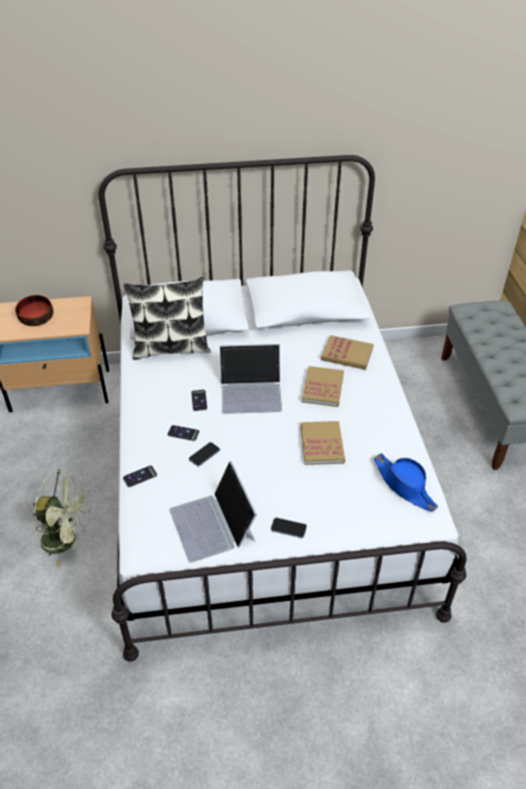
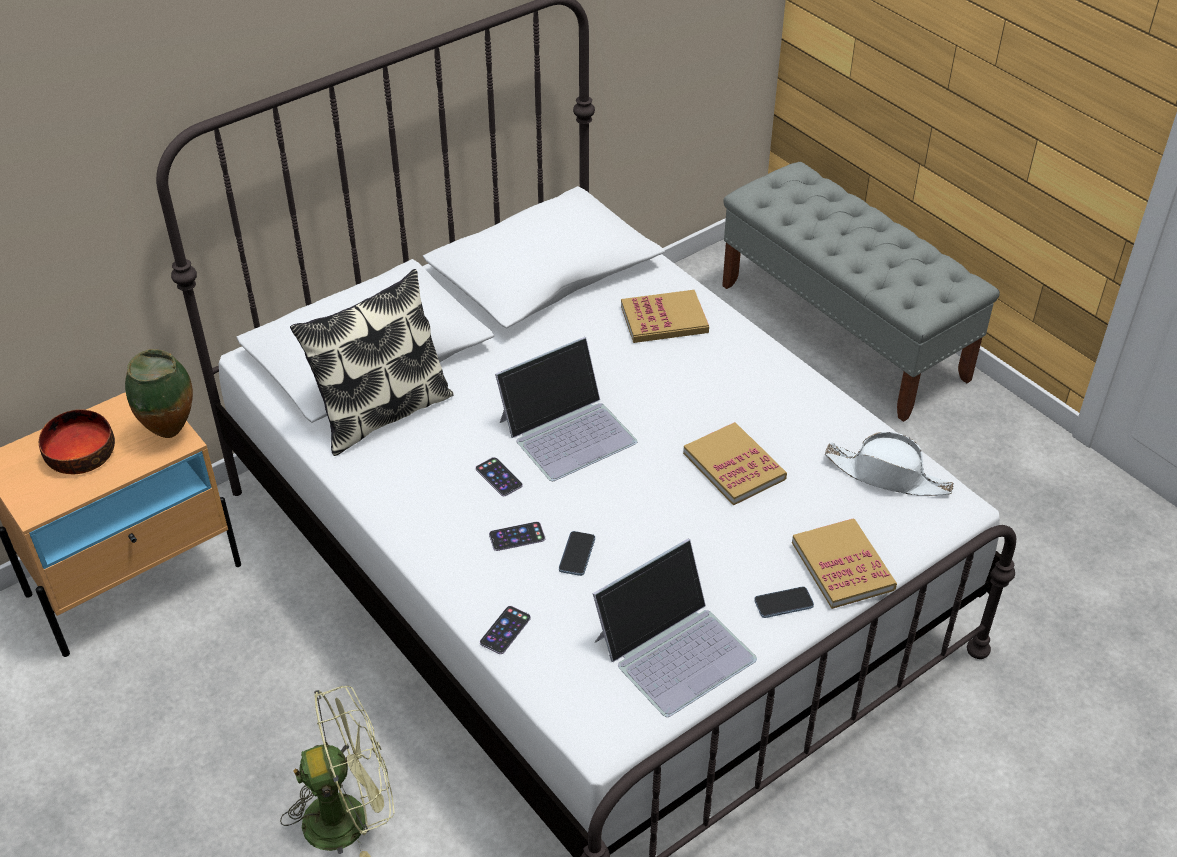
camera: 30 degrees left, 0 degrees up
(79, 323) = (172, 434): none -> vase
(213, 524) = (675, 648): laptop -> laptop turned 75 degrees counterclockwise
(323, 388) = (669, 383): book -> book (842, 566)
(404, 486) = (888, 476): blue hat -> white hat

